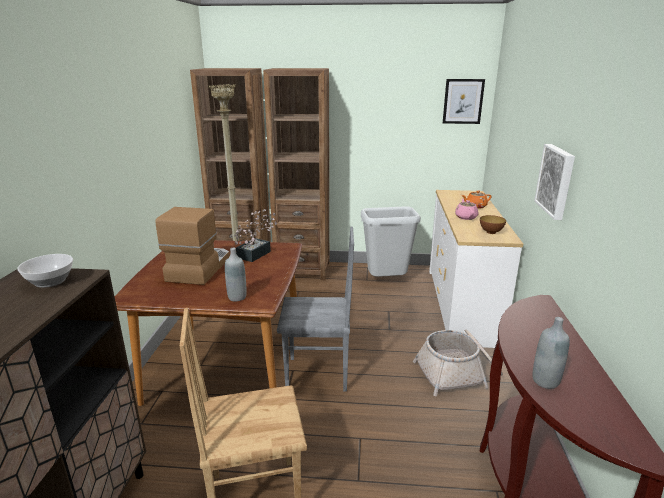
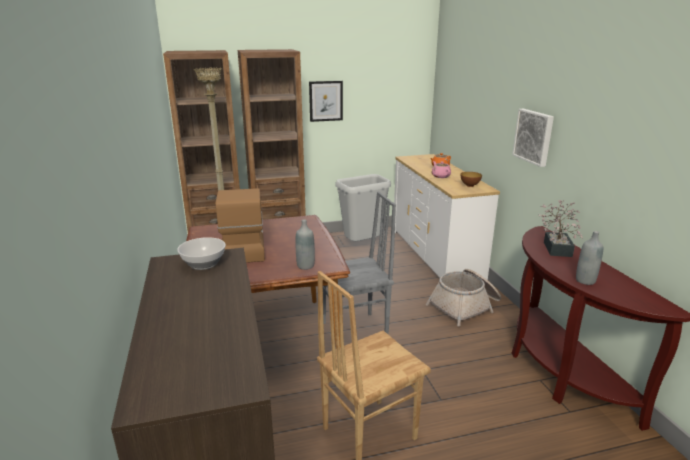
camera: 20 degrees left, 0 degrees up
(256, 253) = (284, 228): potted plant -> potted plant (557, 247)
(463, 101) = (411, 76): picture -> picture (326, 101)

